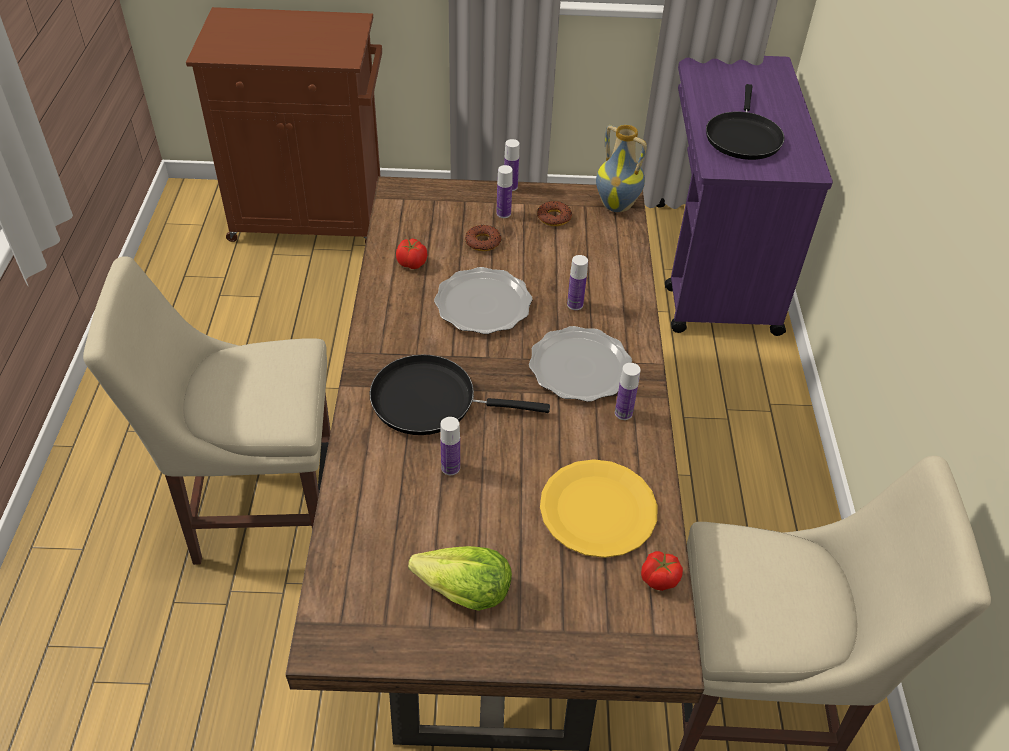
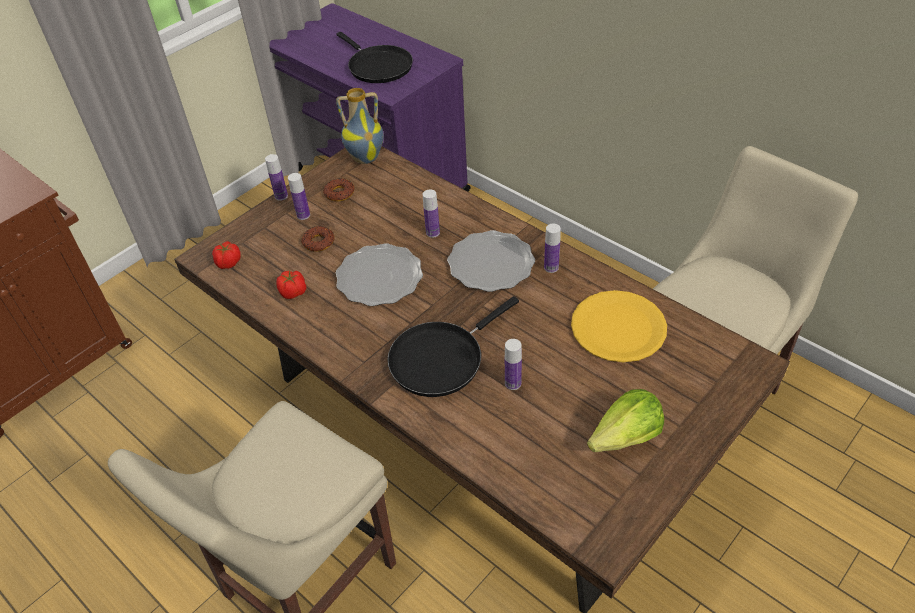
camera: 45 degrees left, 0 degrees up
(659, 579) = (696, 332): tomato -> tomato (228, 263)

